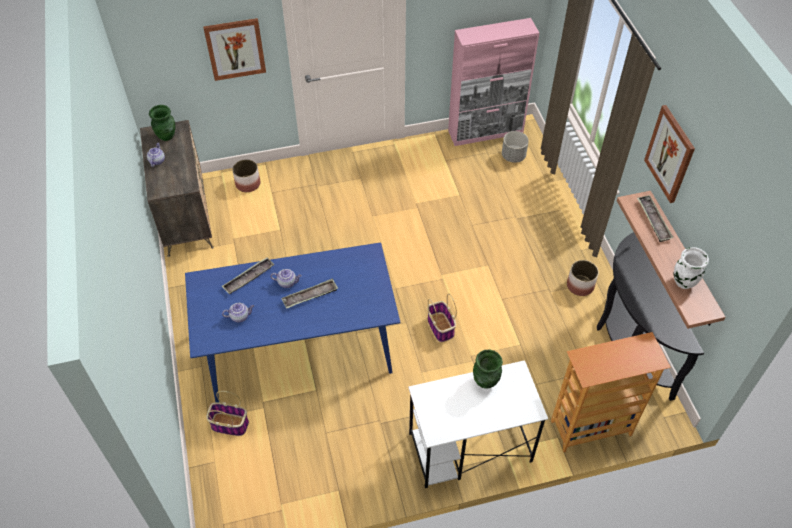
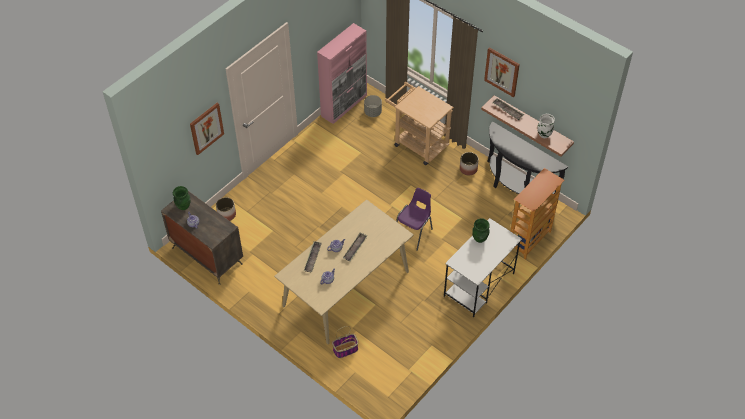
camera: 35 degrees left, 0 degrees up
(299, 347) = (346, 288): blue dining table -> beige dining table
(441, 327) = (414, 233): basket -> purple chair
(539, 219) = (417, 143): none -> beige cart

